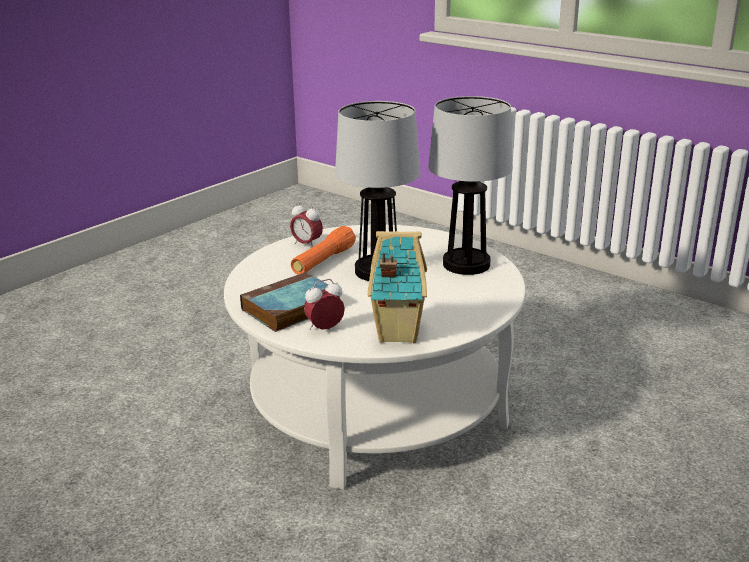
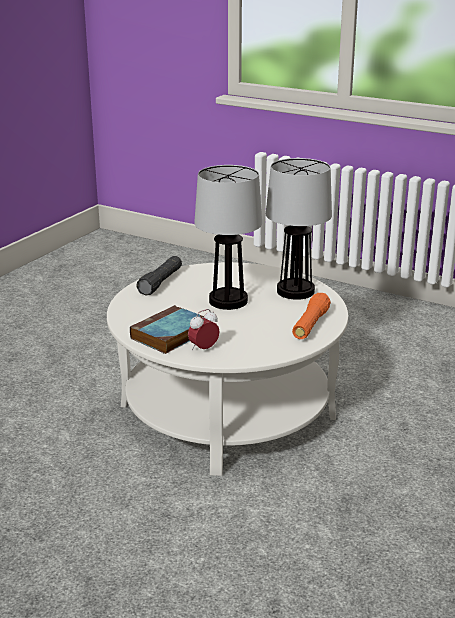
camera: 10 degrees left, 0 degrees up
(307, 244) = (161, 282): alarm clock -> black flashlight
(323, 261) = (180, 296): orange flashlight -> orange flashlight (310, 325)
(396, 333) = (260, 348): toy house -> none

